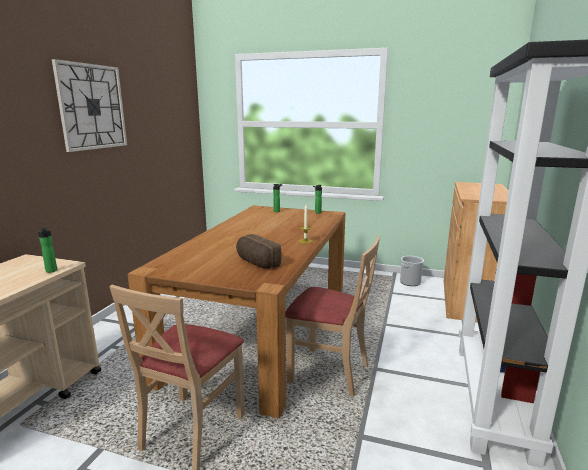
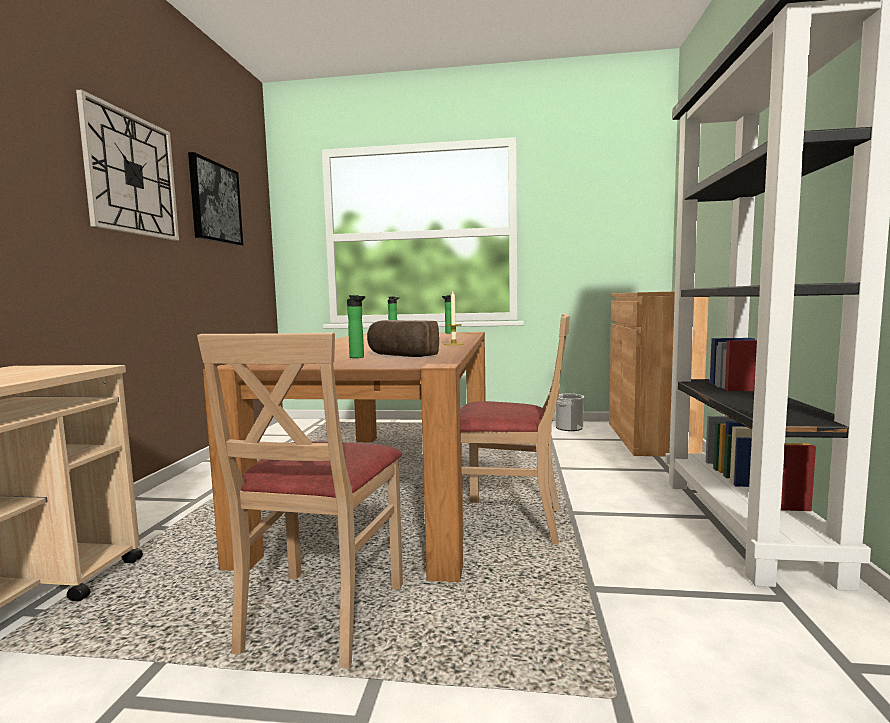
camera: 10 degrees left, 10 degrees down
(51, 271) = (69, 371): bottle -> bottle (358, 357)
(154, 108) = (215, 203): none -> picture

